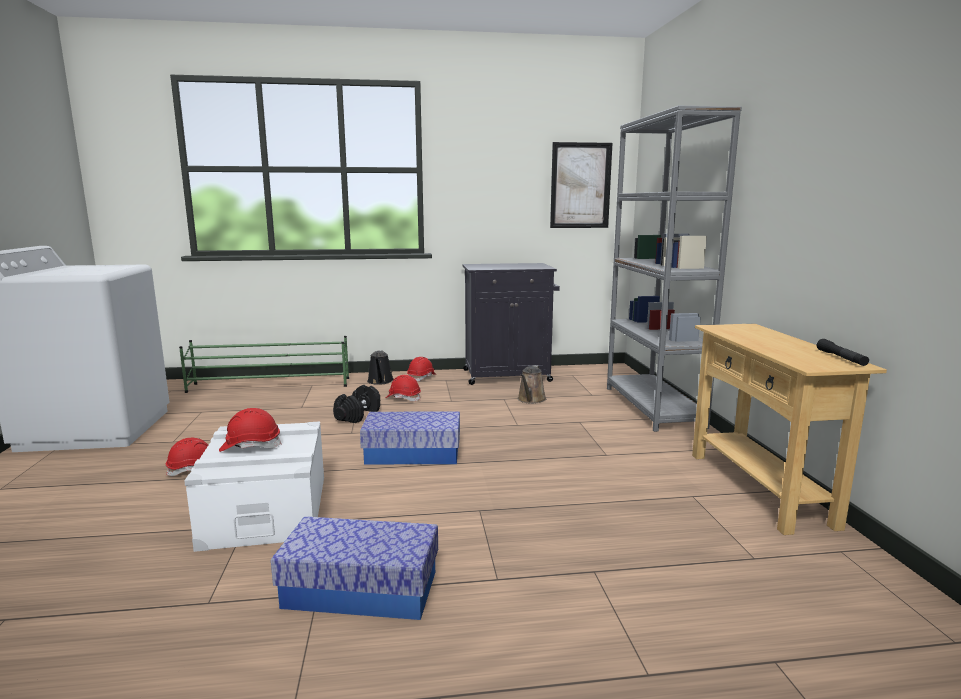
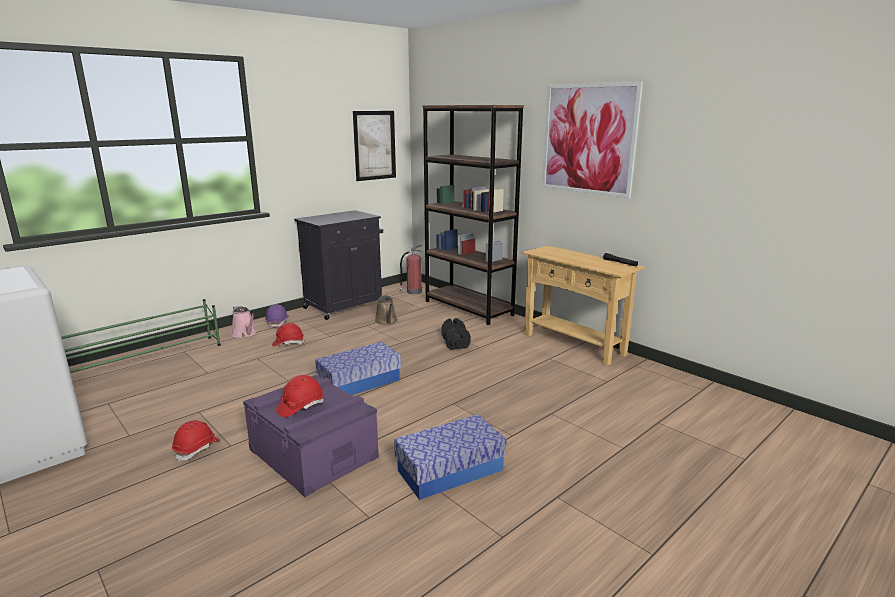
camera: 35 degrees left, 5 degrees up
(266, 510) = (313, 453): white storage box -> purple storage box
(358, 415) = (271, 366): black dumbbell -> black dumbbell (455, 342)
(380, 381) = (245, 333): black watering can -> pink watering can
(422, 378) = (277, 322): red hard hat -> purple hard hat
(605, 376) = (413, 292): none -> fire extinguisher
(653, 407) = (468, 308): grey bookcase -> brown bookcase
(820, 145) = (588, 139): none -> picture

